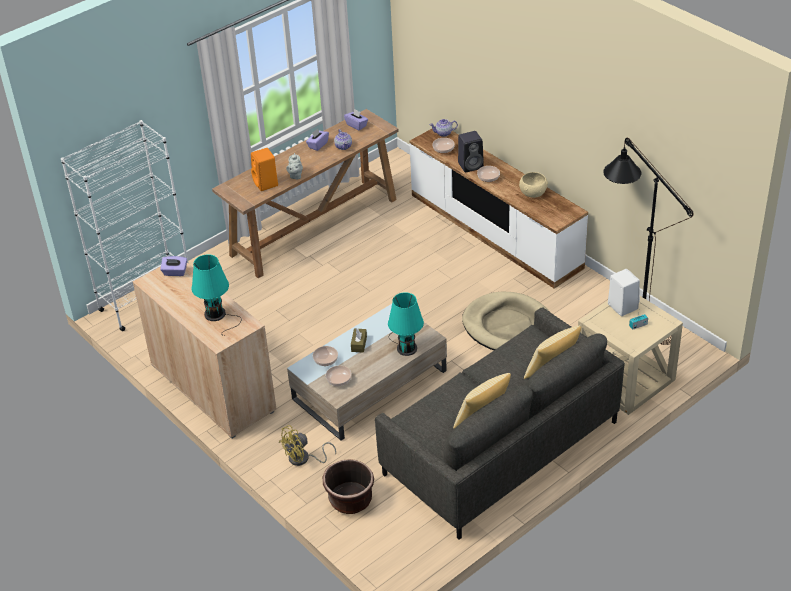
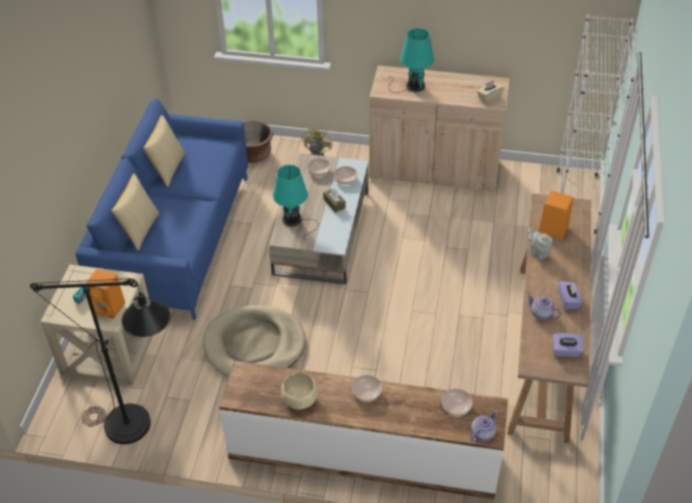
camera: 140 degrees right, 5 degrees up
(175, 272) = (489, 98): purple tissue box -> beige tissue box
(471, 165) = (402, 400): black speaker -> none
(500, 448) = (175, 238): grey sofa -> blue sofa
(621, 306) = (110, 308): white speaker -> orange speaker

